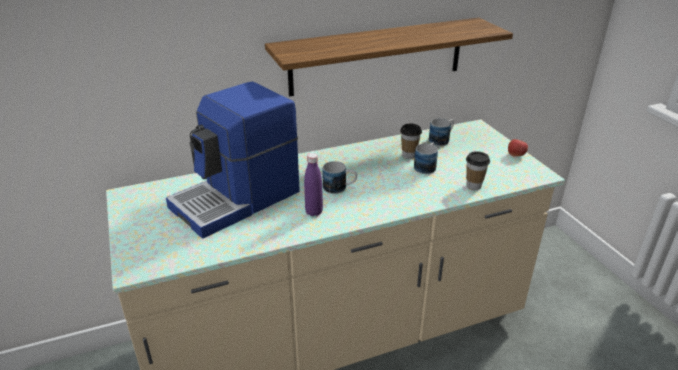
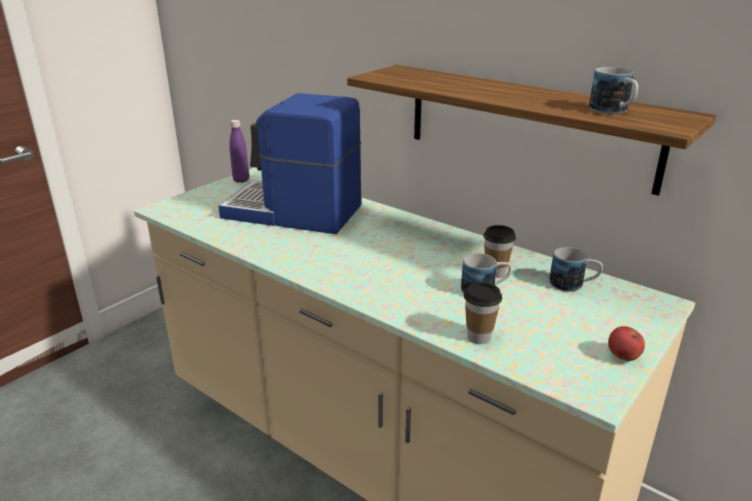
camera: 60 degrees right, 5 degrees down
(314, 212) = (307, 251): purple bottle -> purple bottle (241, 180)
(339, 188) = (367, 252): mug -> mug (613, 111)

